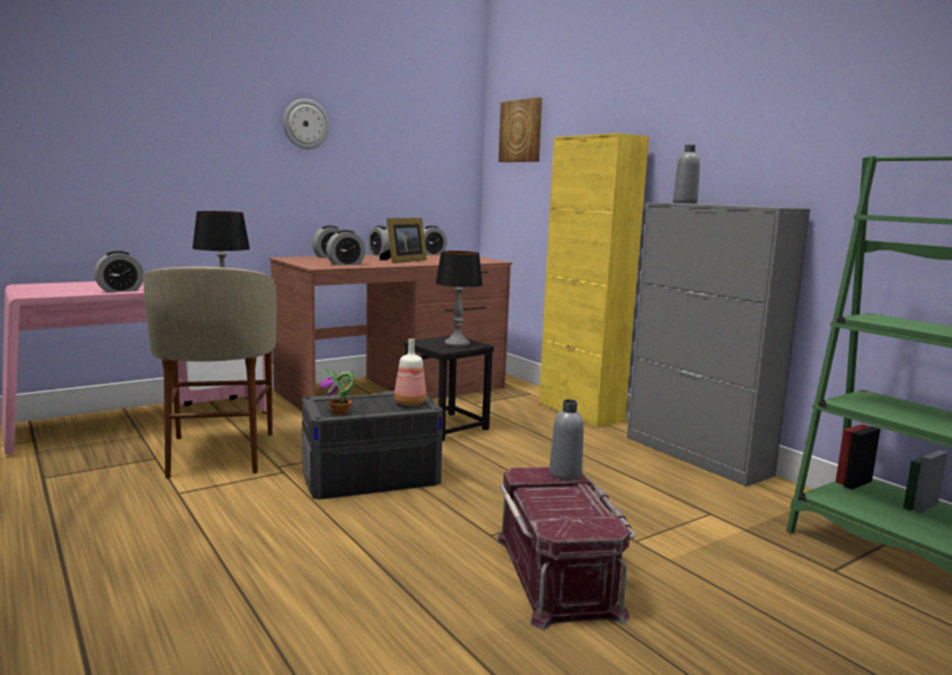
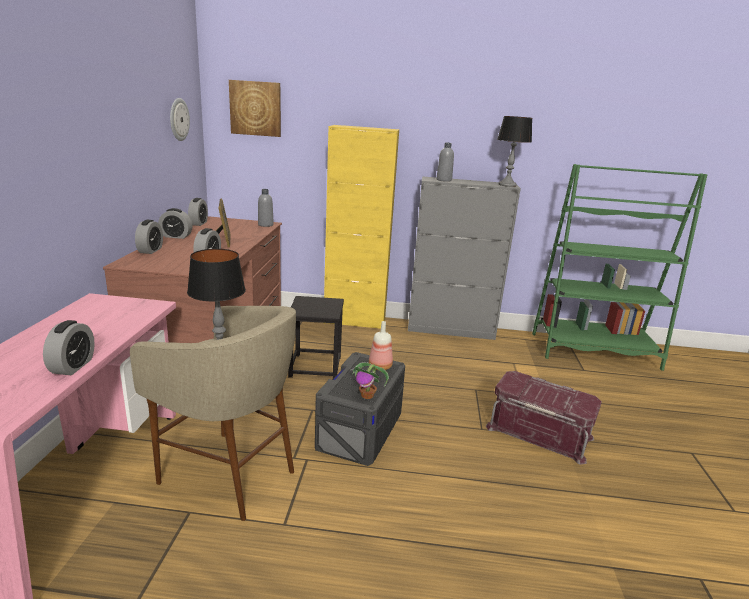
camera: 50 degrees left, 10 degrees up
(305, 124) = (103, 115): wall clock -> wall clock (178, 119)
(457, 344) = (322, 305): table lamp -> table lamp (507, 185)
(565, 474) = (518, 377): grey bottle -> grey bottle (265, 225)

